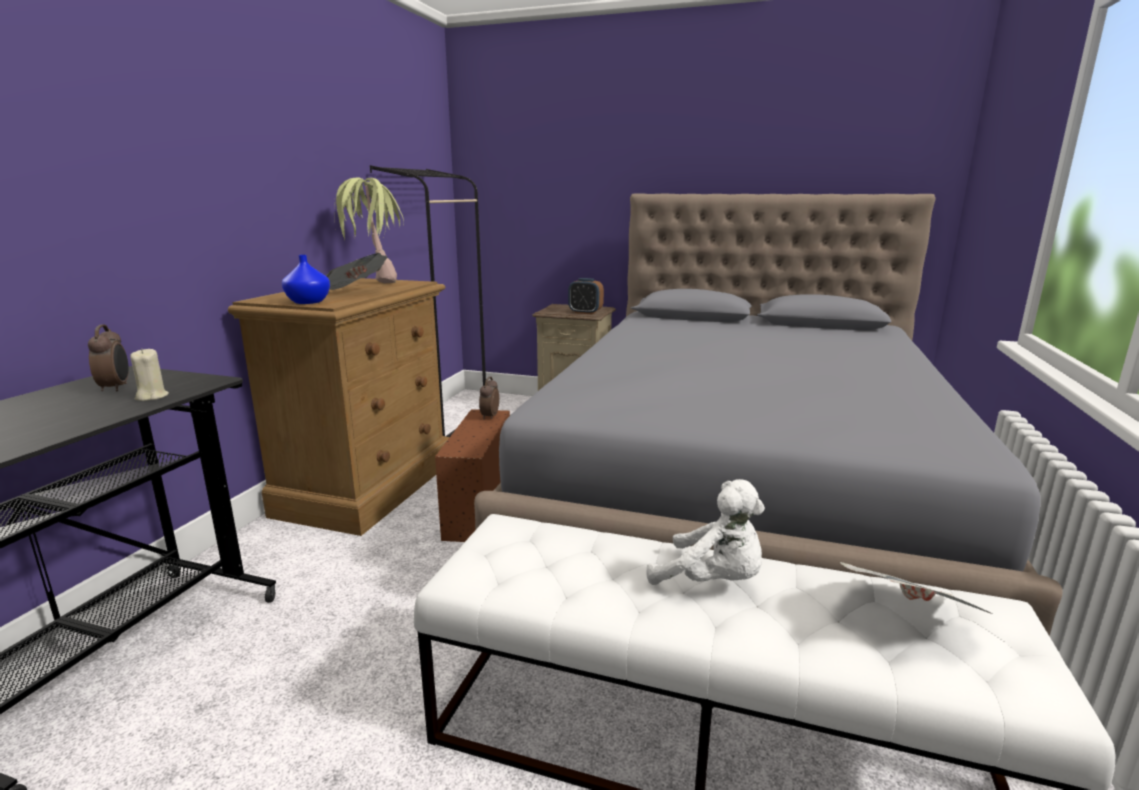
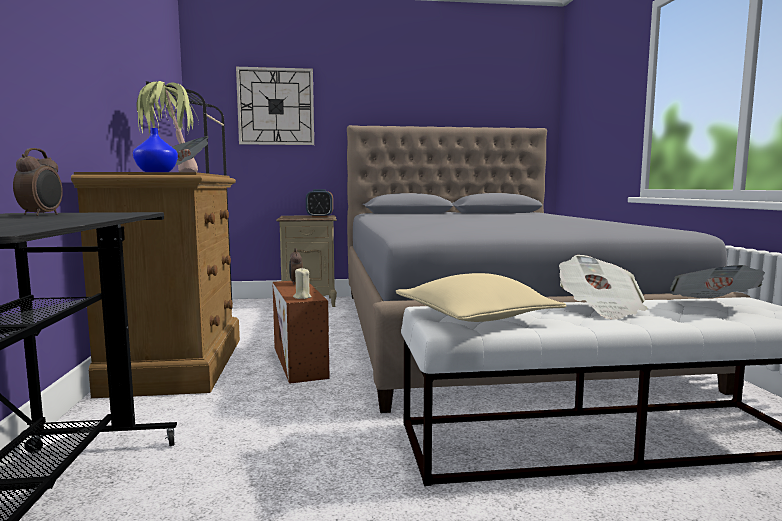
camera: 25 degrees left, 10 degrees down
(116, 388) = (42, 215): alarm clock -> alarm clock turned 45 degrees clockwise
(152, 397) = (103, 215): beige candle -> beige candle (302, 297)
(526, 560) = (475, 317): none -> beige pillow
(550, 169) = (276, 106): none -> wall clock
(713, 581) = (600, 309): white plush toy -> newspaper

